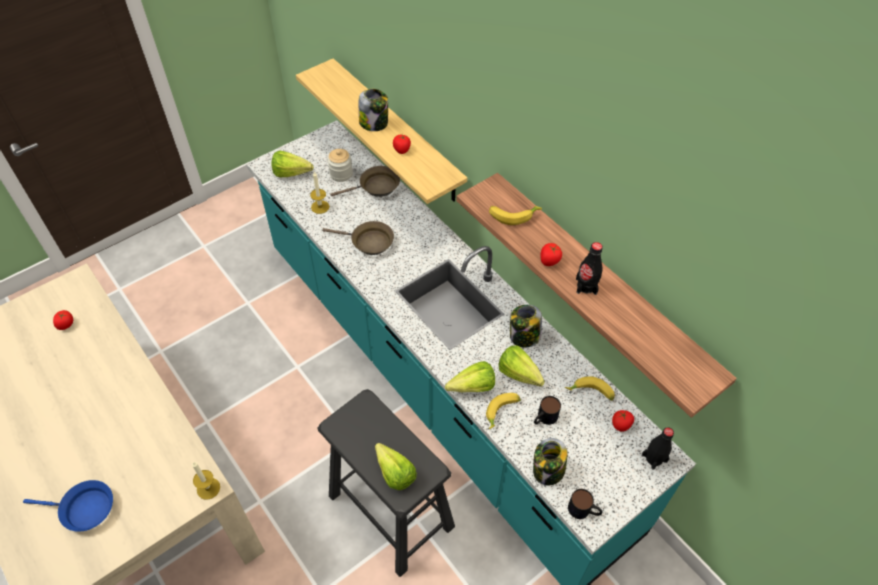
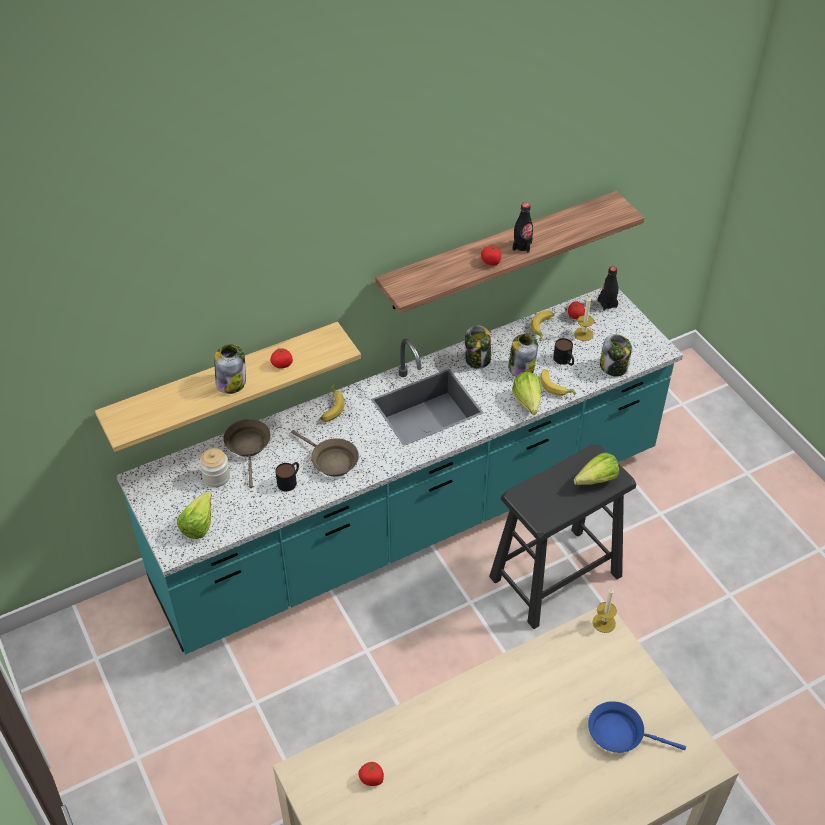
camera: 80 degrees left, 5 degrees down
(84, 509) = (620, 733): blue frying pan -> blue frying pan turned 90 degrees counterclockwise
(320, 207) = (264, 500): candle -> candle (583, 334)
(369, 242) = (331, 460): brown frying pan -> brown frying pan turned 105 degrees clockwise
(513, 215) = (433, 275): banana -> banana (331, 407)
(521, 377) = (521, 368): lettuce -> jar
(584, 510) = (649, 353): mug -> mug (290, 480)

